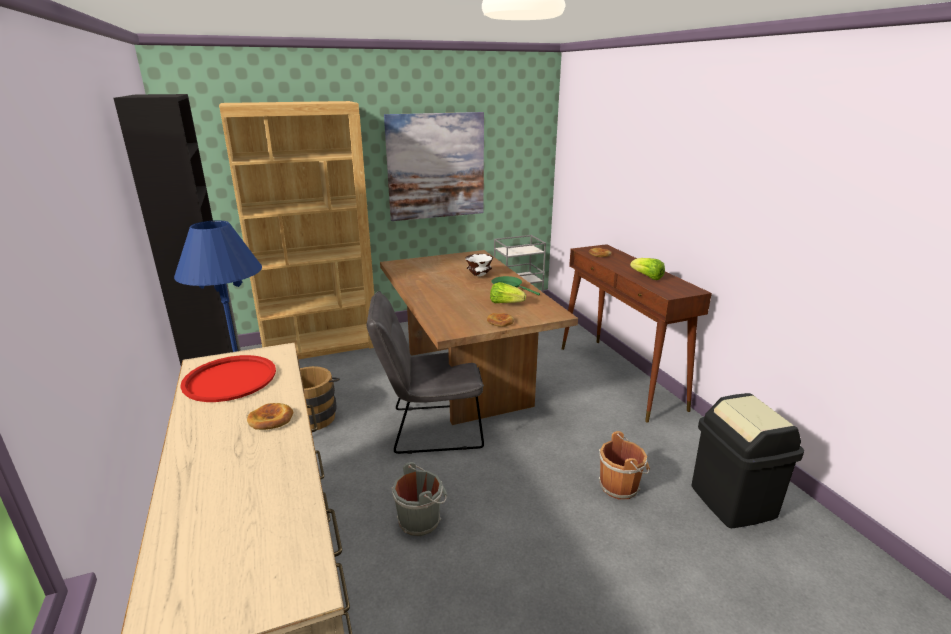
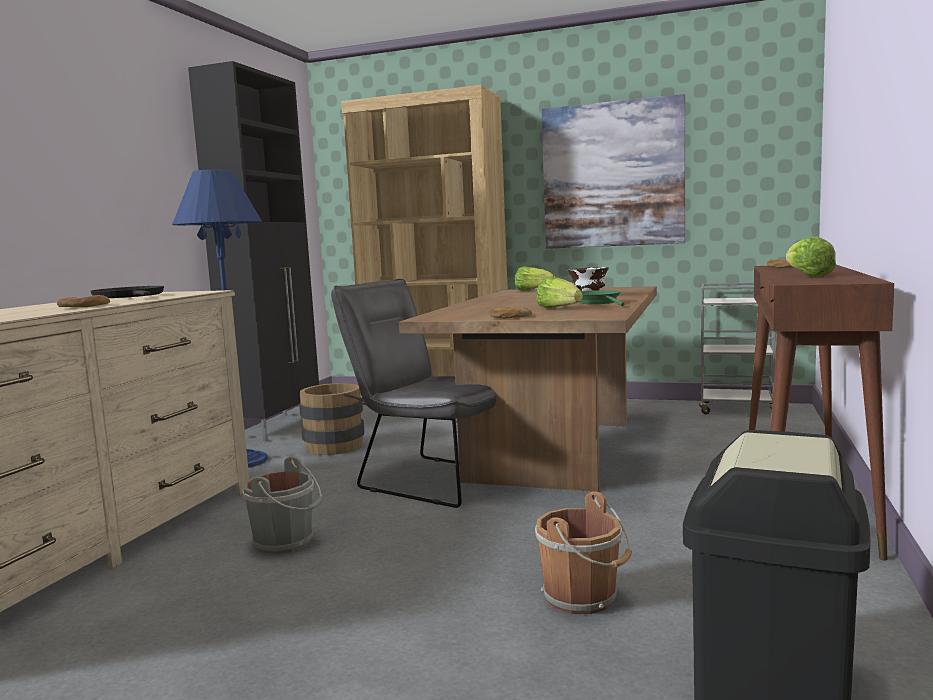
camera: 40 degrees right, 15 degrees down
(230, 379) = (130, 297): red tray -> black frying pan
(411, 263) = (533, 290): none -> lettuce

